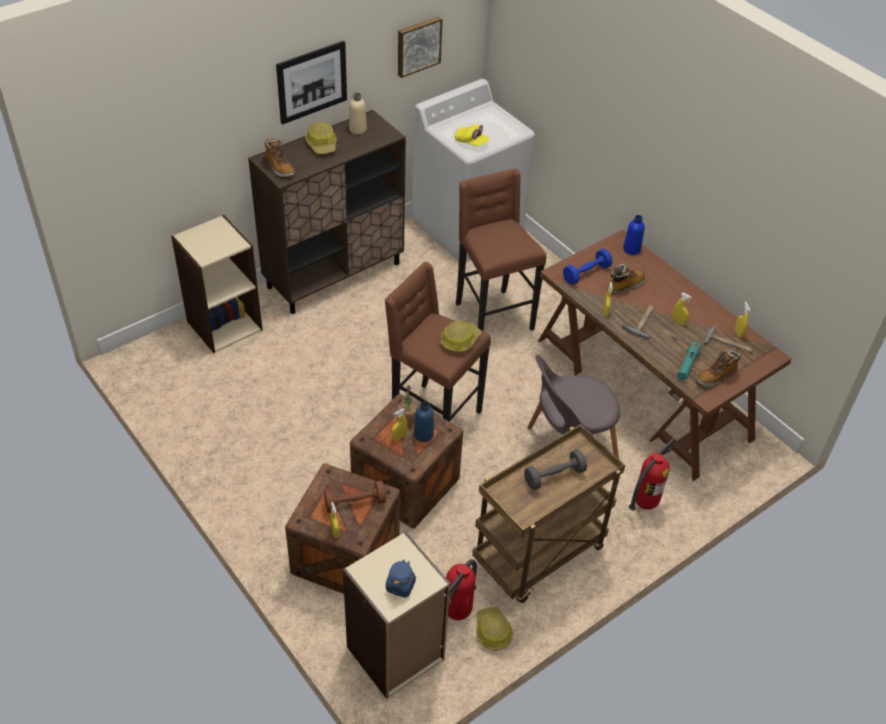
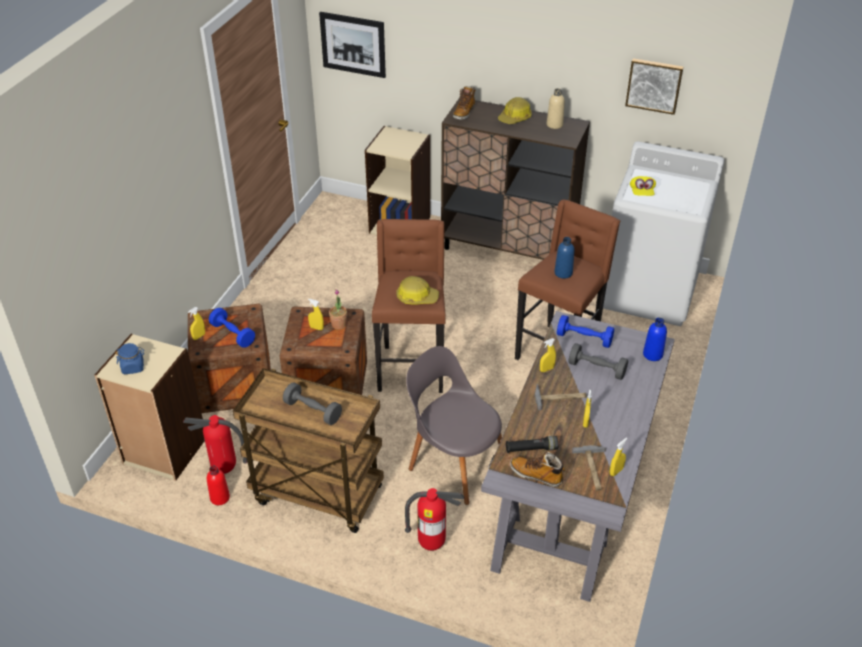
camera: 60 degrees right, 5 degrees down
(312, 82) = (533, 62): picture -> picture (353, 44)
(355, 503) = (233, 334): brown dumbbell -> blue dumbbell
(423, 434) = (330, 339): blue bottle -> blue bottle (563, 273)
(492, 632) = (220, 498): hard hat -> red bottle
(625, 285) = (597, 369): boot -> grey dumbbell
(643, 388) = (574, 487): brown desk -> grey desk
(687, 365) = (531, 449): turquoise flashlight -> black flashlight

